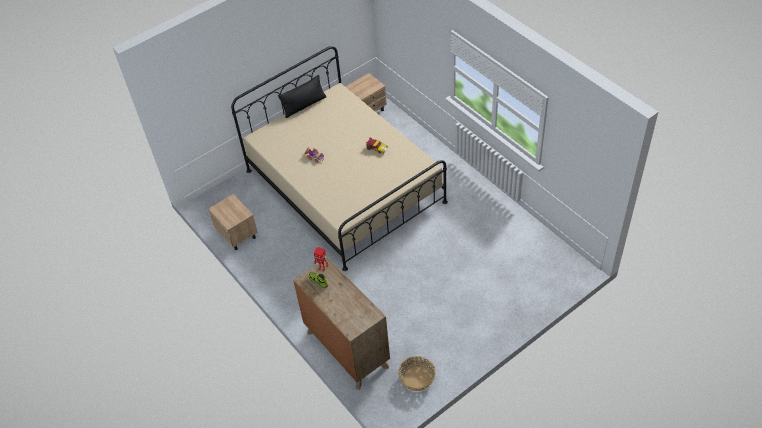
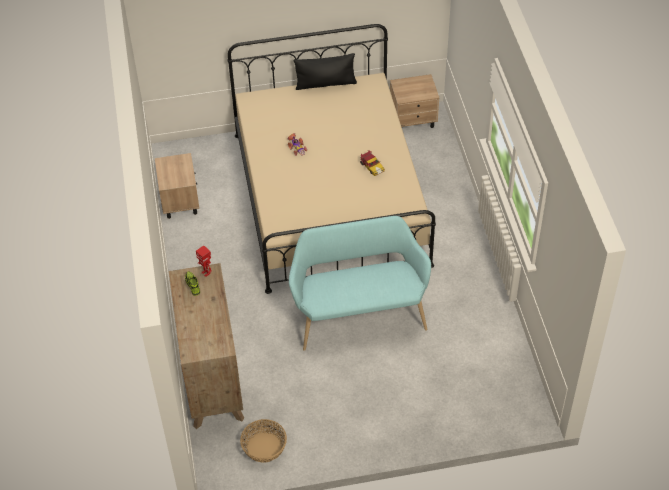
camera: 25 degrees right, 0 degrees up
(419, 256) = (359, 314): none -> turquoise bench

